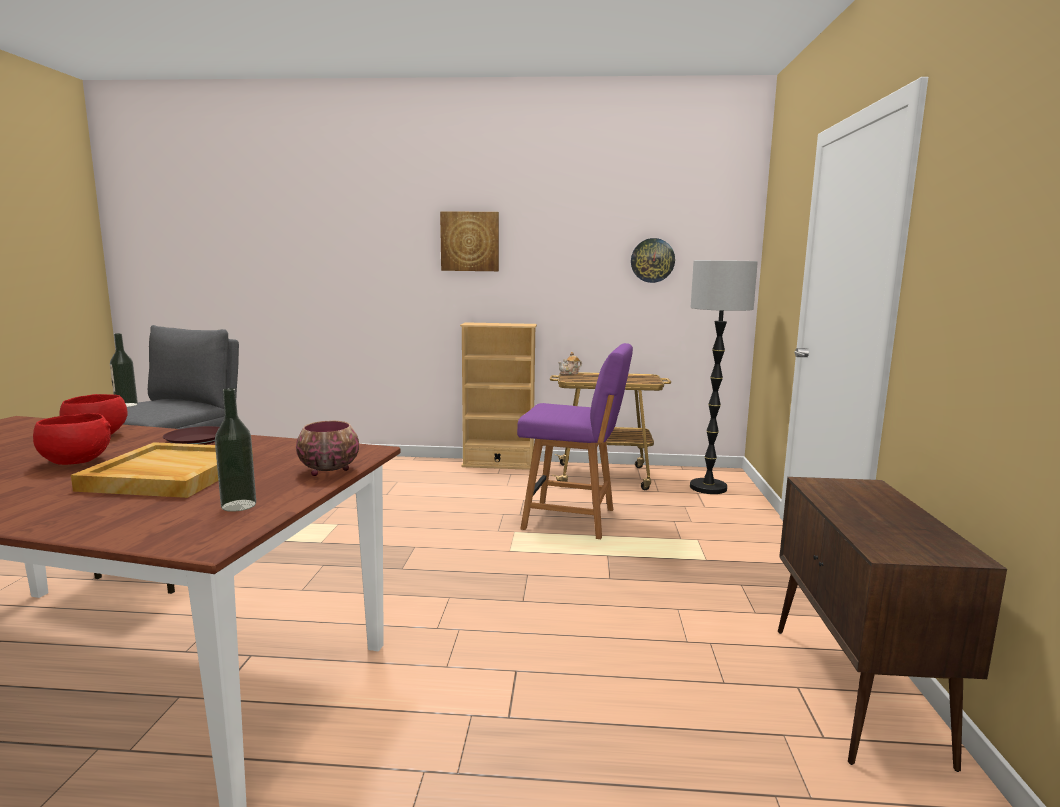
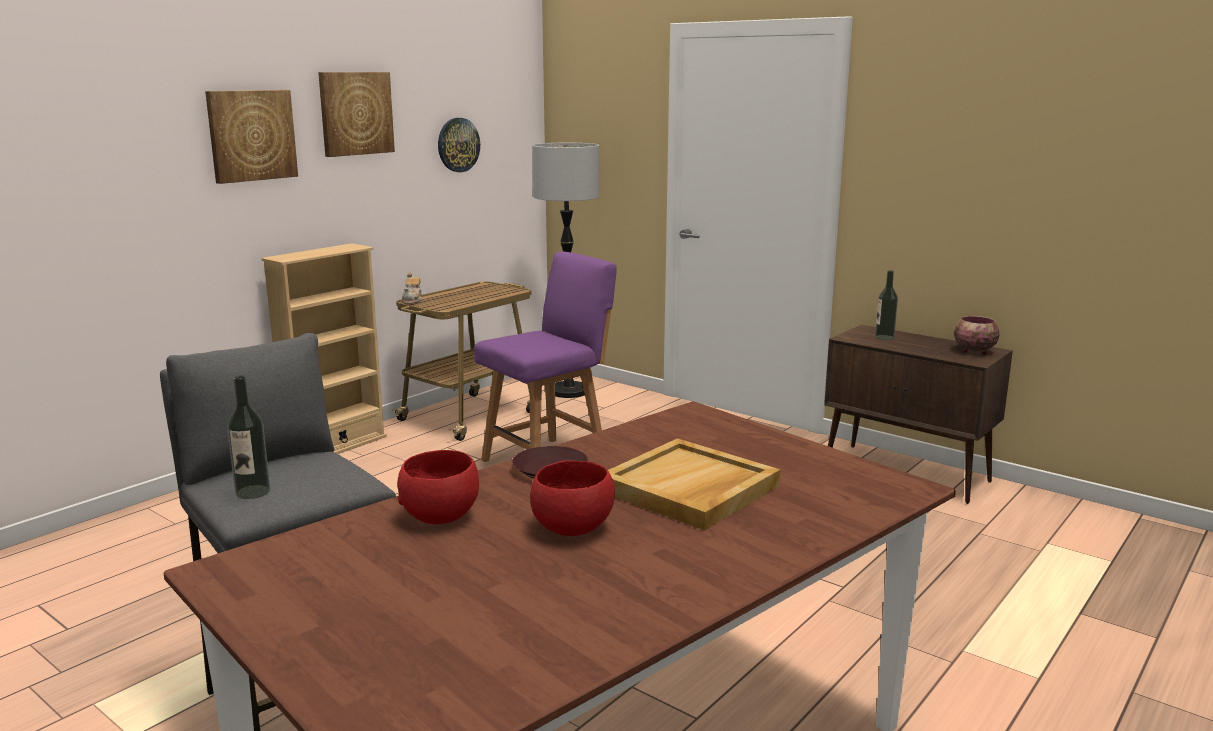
camera: 55 degrees left, 5 degrees up
(238, 505) = (822, 470): bottle -> bottle (884, 337)
(328, 470) = (748, 432): bowl -> bowl (973, 351)
(554, 230) = (355, 113): none -> picture

